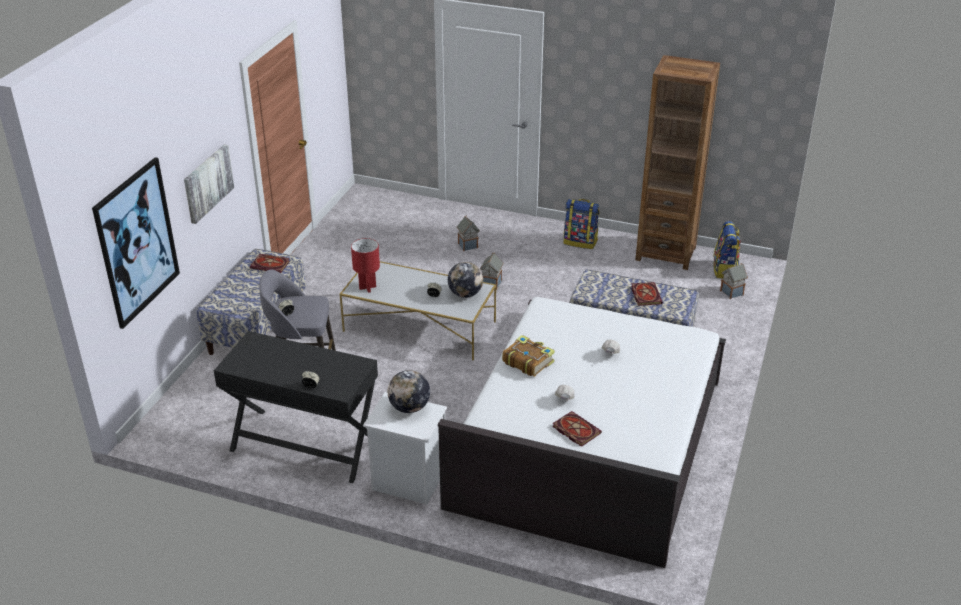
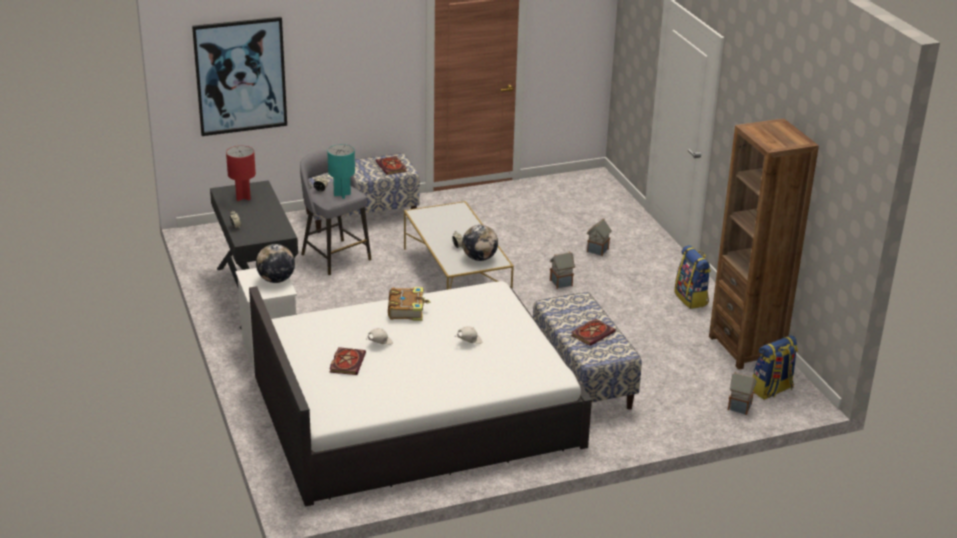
camera: 50 degrees right, 5 degrees down
(207, 183) = (350, 66): picture -> none
(311, 306) = (342, 194): none -> turquoise table lamp
(367, 288) = (427, 217): red table lamp -> red table lamp (243, 197)

